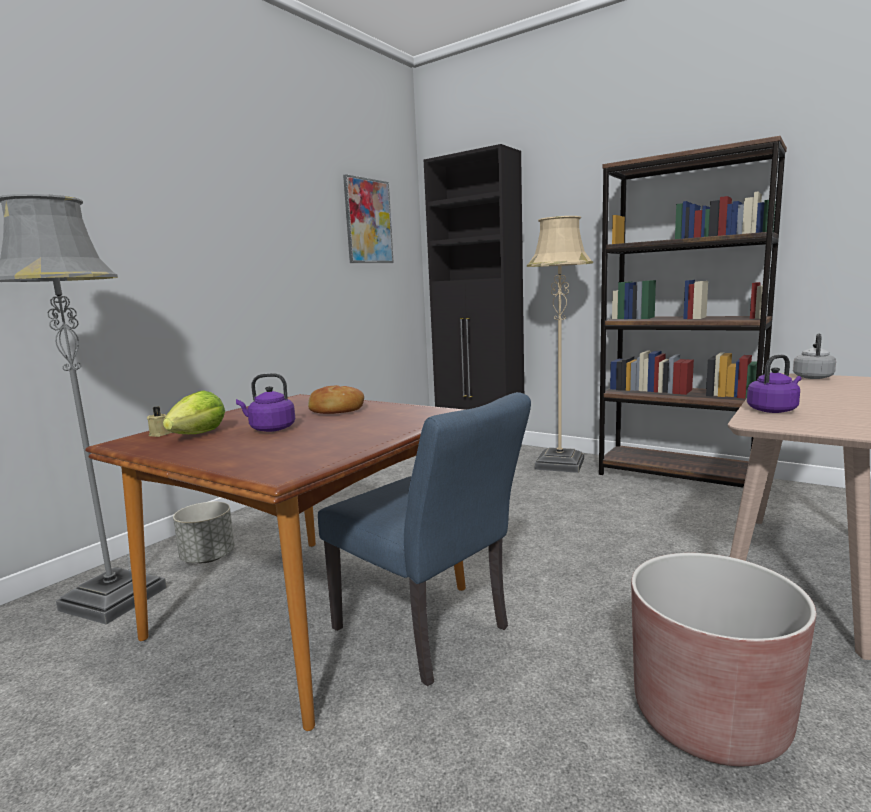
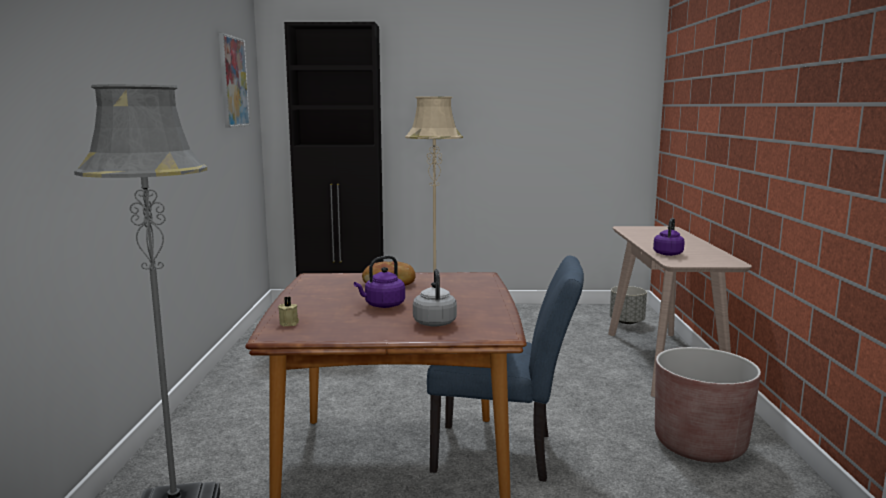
camera: 35 degrees left, 0 degrees up
(199, 434) = (331, 318): lettuce -> none
(208, 557) = (219, 458): grey planter -> grey planter (626, 321)
(677, 476) = (531, 312): brown bookcase -> none
(813, 377) = (644, 228): grey kettle -> grey kettle (434, 322)

